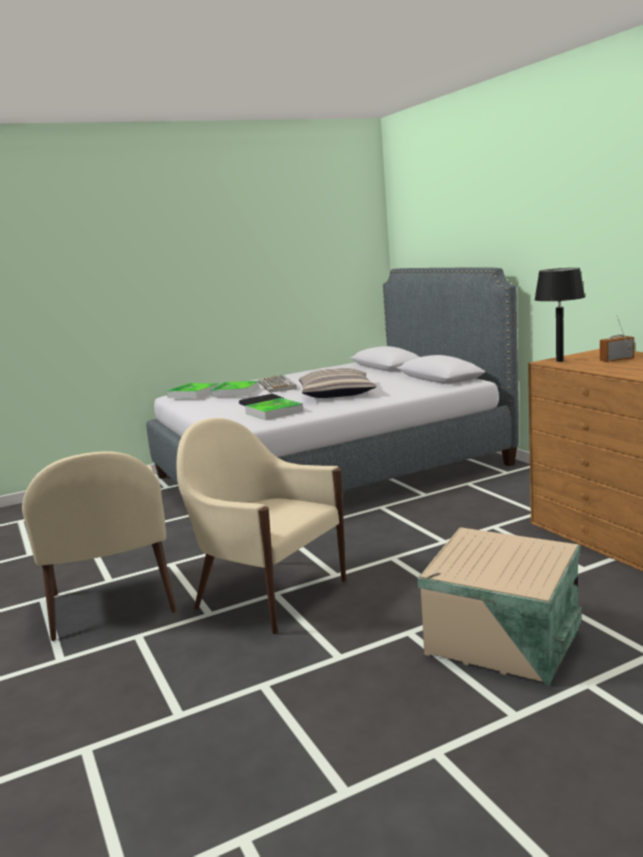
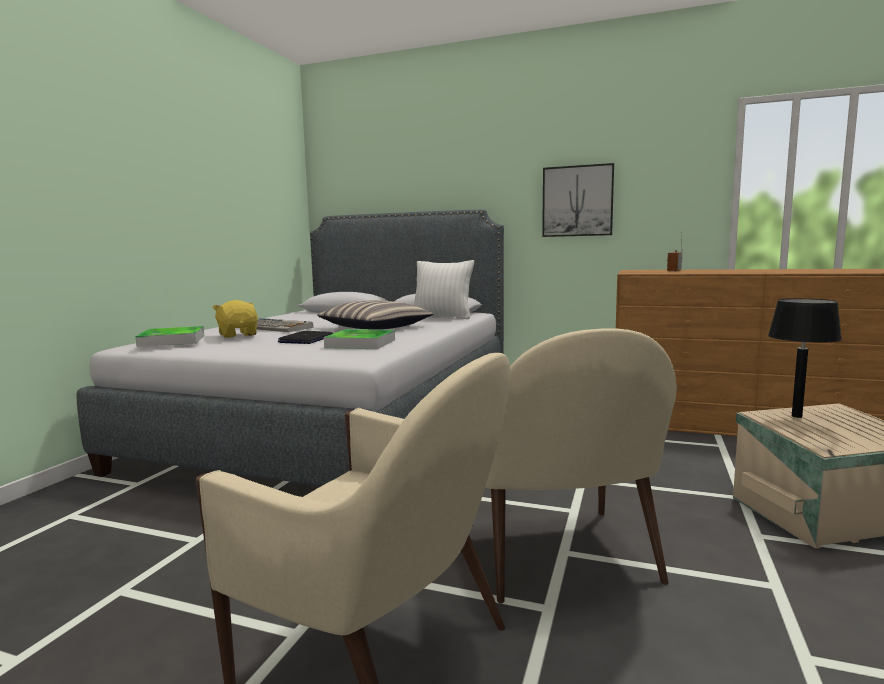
camera: 45 degrees left, 5 degrees down
(235, 392) = (238, 335): tray -> yellow plush toy
(269, 594) = (559, 555): beige armchair -> beige armchair turned 90 degrees counterclockwise
(422, 385) = (442, 317): none -> white pillow
(560, 361) = (637, 272): black table lamp -> black table lamp (797, 416)
(584, 259) = (577, 201): none -> picture

